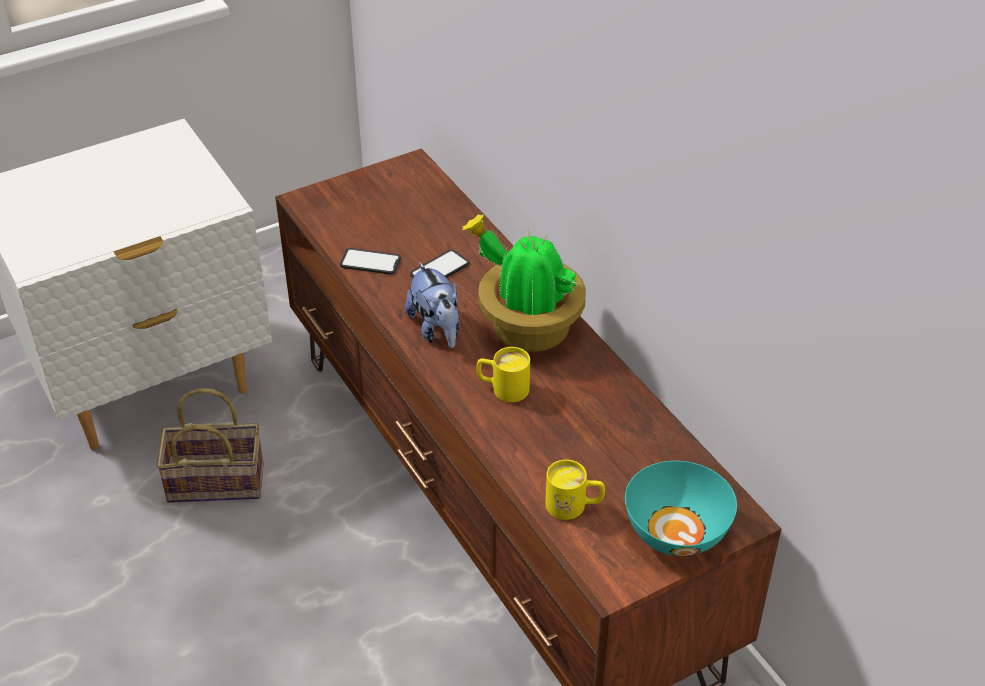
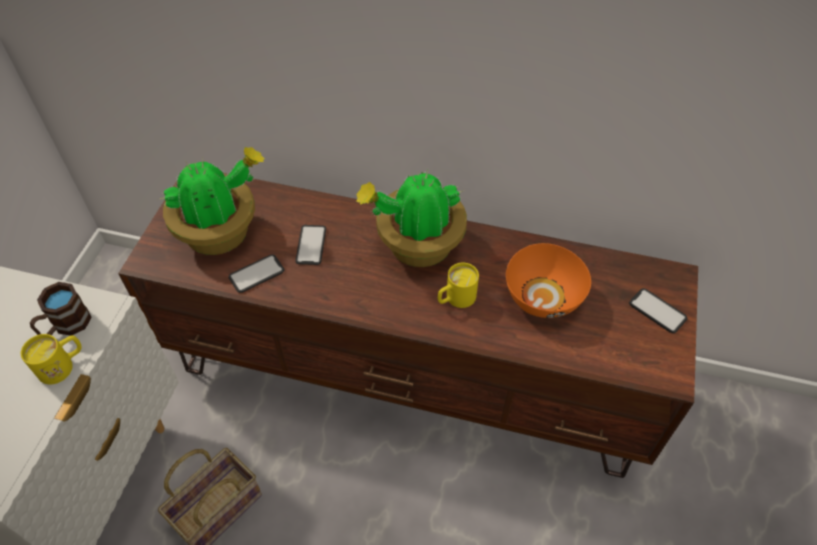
camera: 45 degrees left, 10 degrees up
(187, 199) = (66, 326): none -> brown mug
(382, 215) = (221, 233): none -> potted plant
(437, 329) = (363, 290): plush toy -> none
(574, 506) = (591, 343): yellow mug -> yellow mug (63, 365)
(583, 443) = (544, 297): none -> orange bowl
(677, 530) = (657, 311): turquoise bowl -> phone

